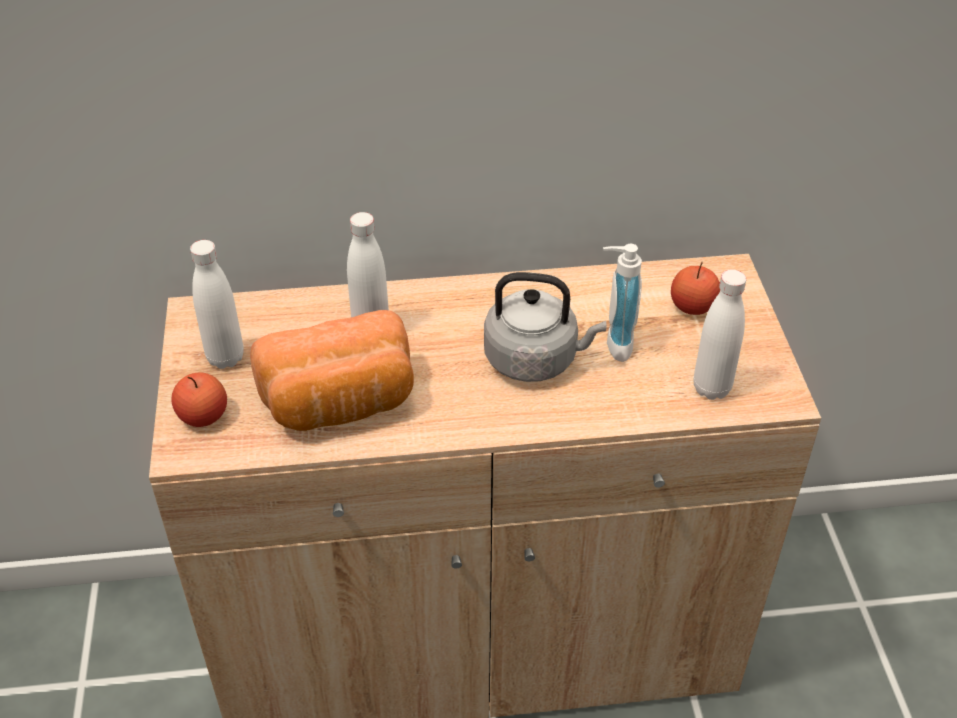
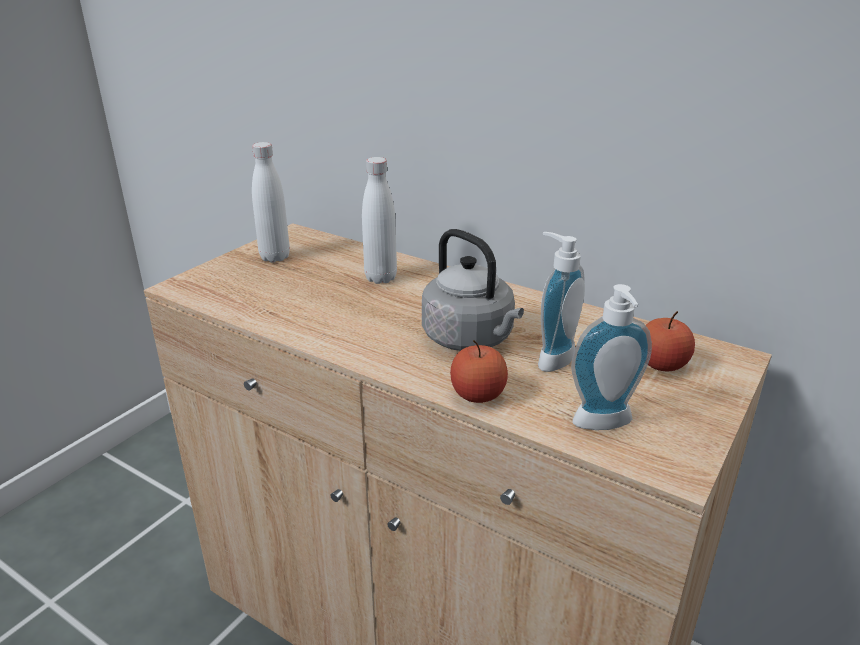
camera: 40 degrees right, 15 degrees down
(203, 416) = (217, 276): apple -> apple (478, 395)
(341, 404) = (300, 304): bread -> none
(711, 388) = (605, 425): white bottle -> soap dispenser

